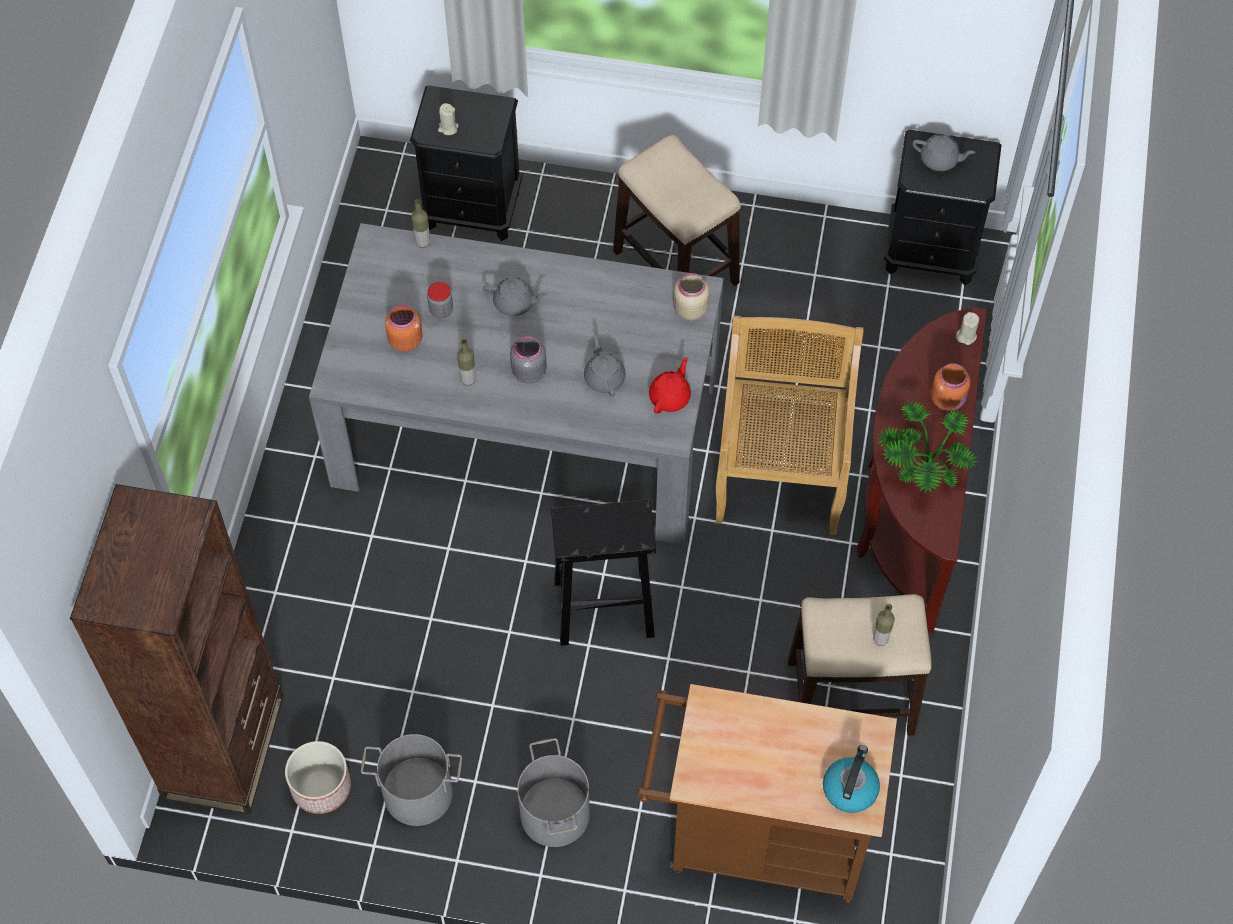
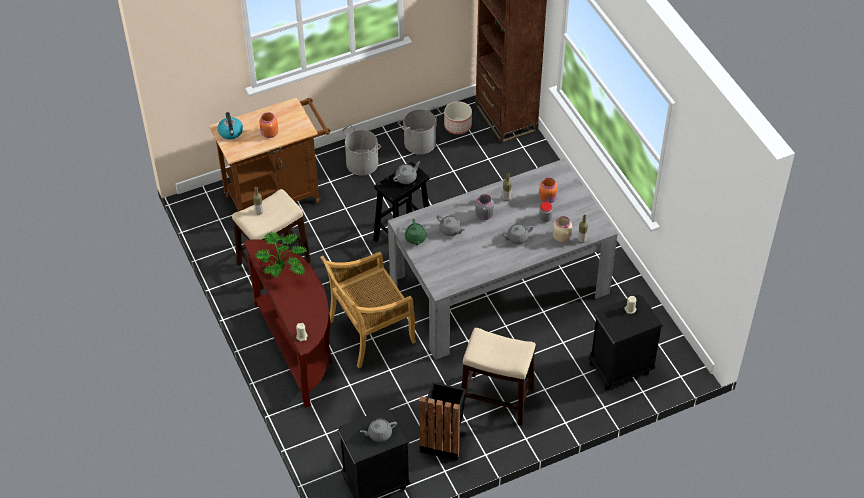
camera: 145 degrees right, 10 degrees down
(591, 527) = (406, 178): none -> grey teapot
(670, 397) = (415, 238): red teapot -> green teapot
(689, 310) = (438, 278): beige jar -> beige jar (562, 237)
(780, 474) = (370, 332): beige chair -> beige chair turned 90 degrees clockwise
(795, 256) = (443, 440): none -> black trash can
(948, 399) = (291, 304): orange jar -> orange jar (269, 134)

